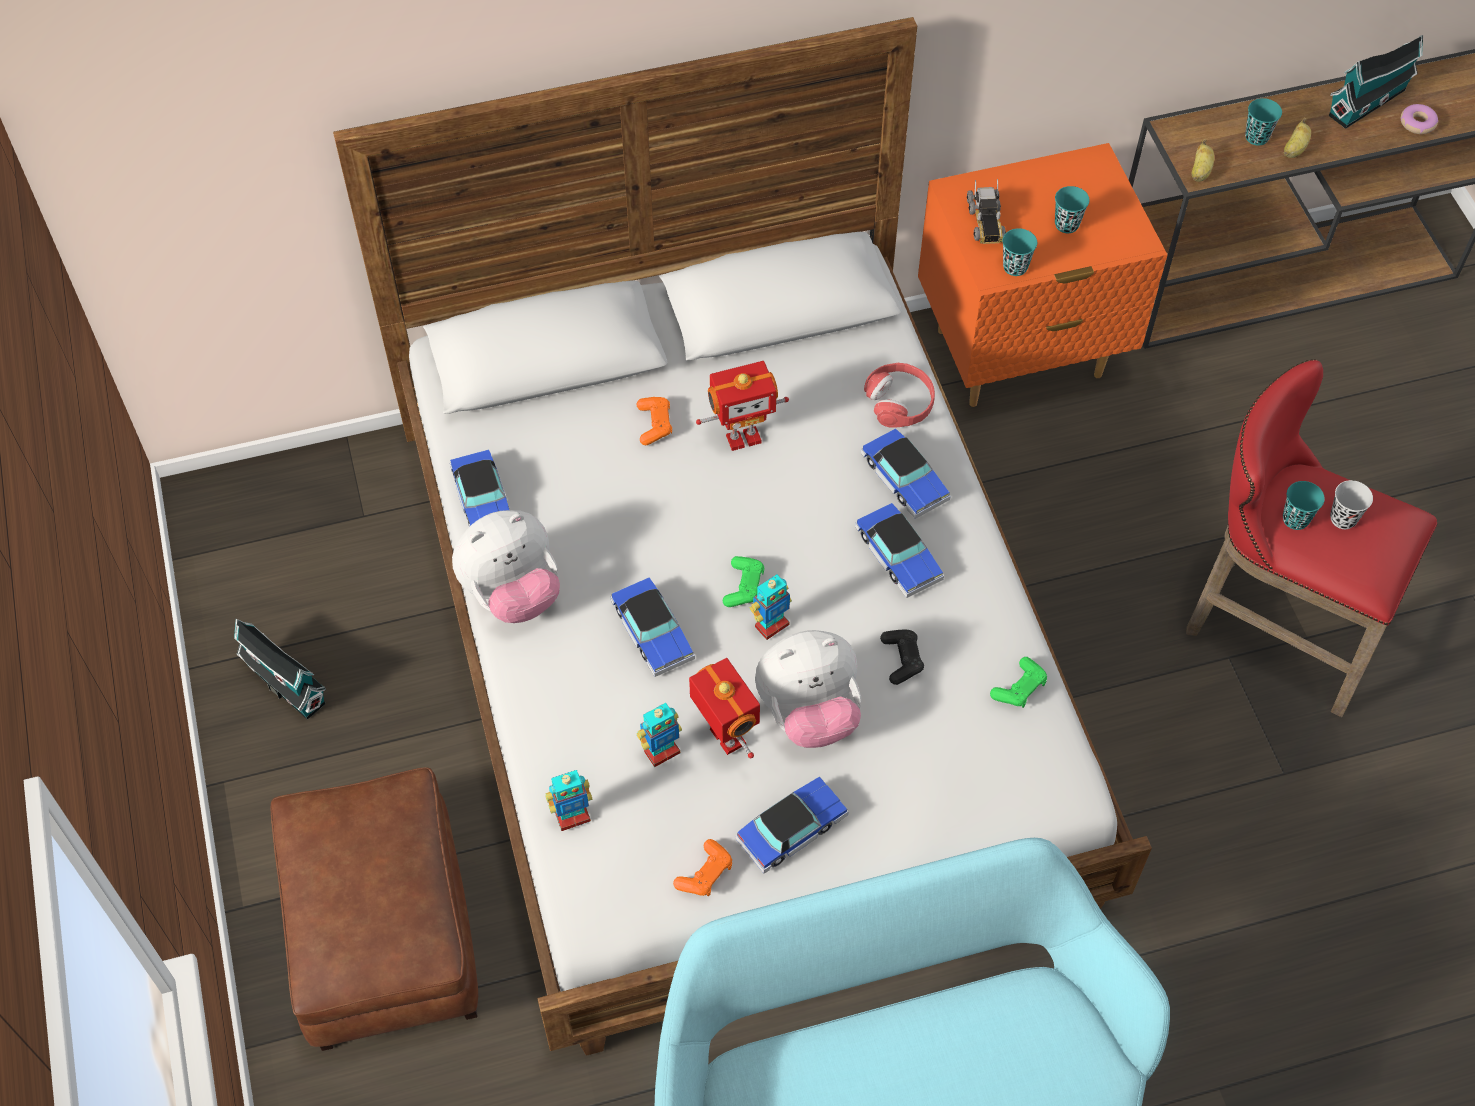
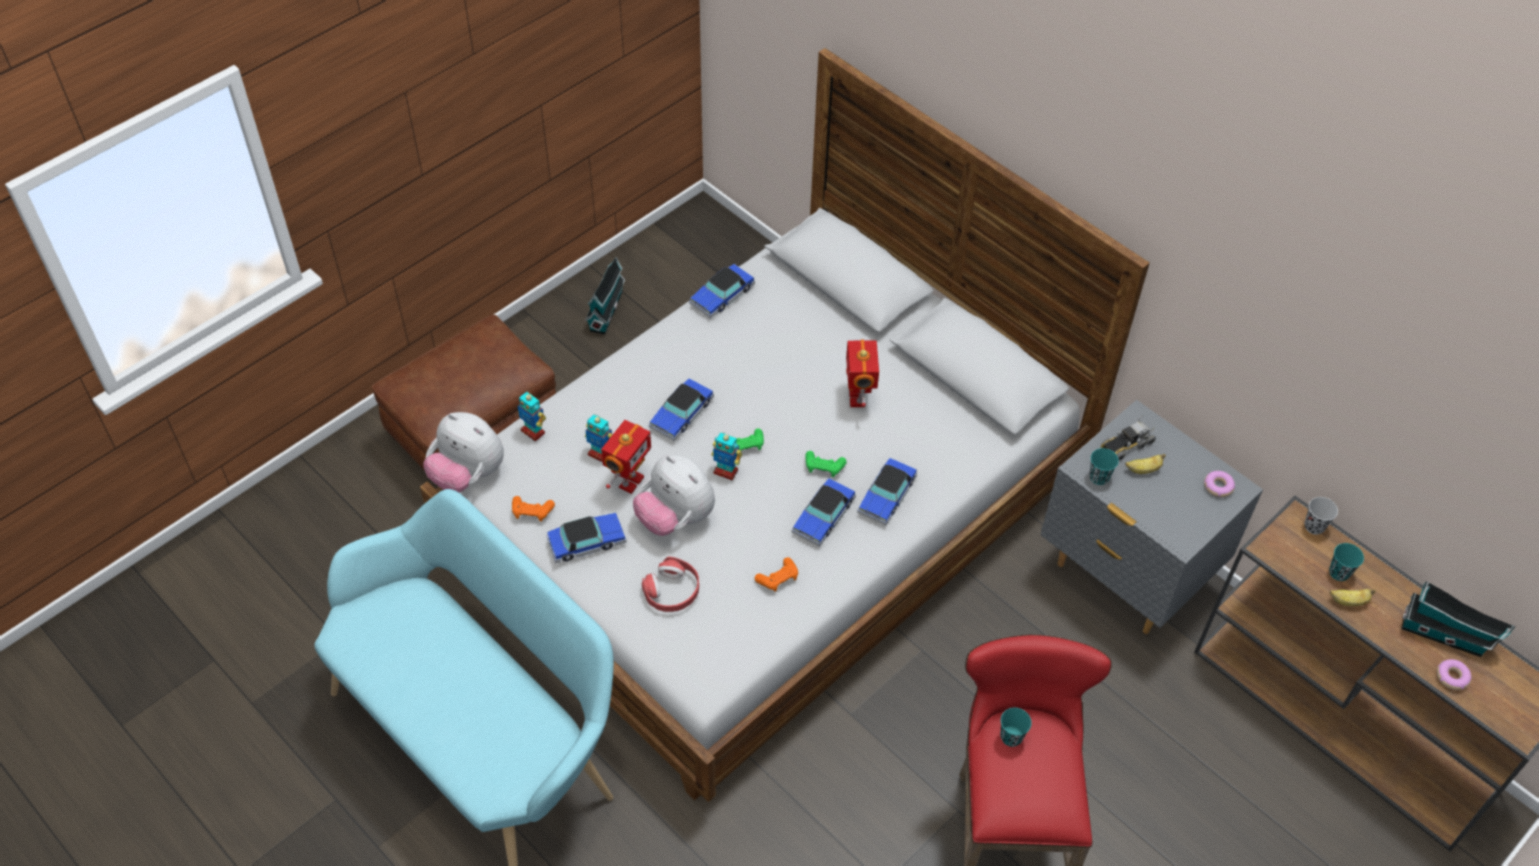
camera: 60 degrees right, 5 degrees down
(512, 593) = (667, 338): plush toy -> plush toy (468, 474)
(654, 424) = (836, 350): orange game controller -> orange game controller (778, 578)
(742, 437) = (858, 398): toy robot -> toy robot turned 45 degrees clockwise
(791, 829) = (587, 542): toy car -> toy car turned 45 degrees counterclockwise
(900, 401) = (948, 468): red headphones -> red headphones (672, 591)
(902, 659) = (745, 550): black game controller -> none
(1019, 688) = (764, 624): green game controller -> green game controller (824, 467)
(1020, 355) = (1125, 575): orange nightstand -> grey nightstand
(1066, 224) = (1162, 492): turquoise cup -> none
(1085, 176) = (1218, 486): none -> donut
(1200, 172) = (1271, 548): banana -> banana (1143, 470)
(1343, 519) = (1033, 768): black cup -> black cup (1314, 526)

